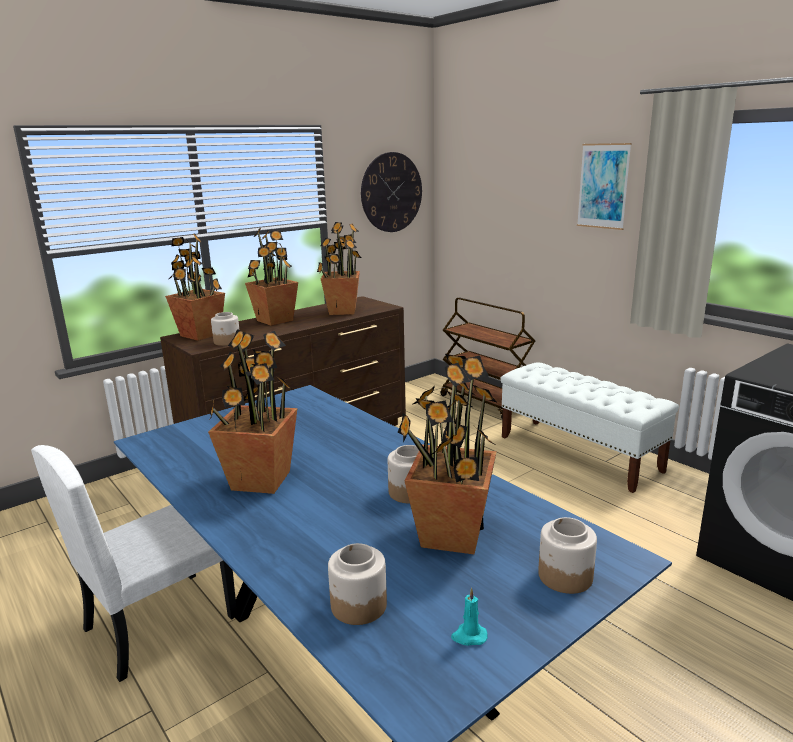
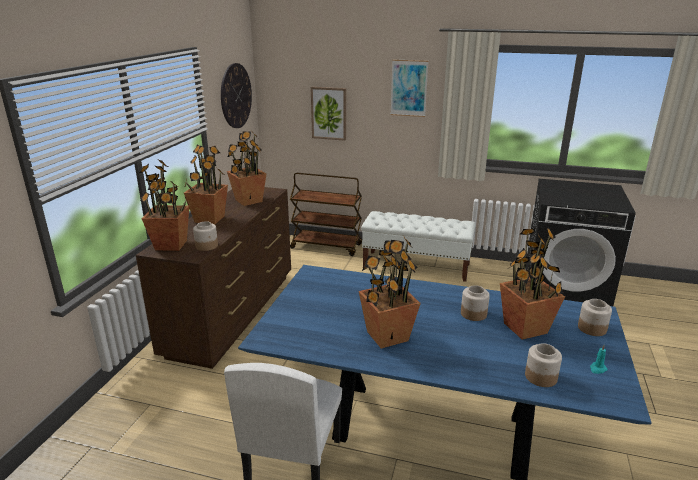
camera: 35 degrees left, 5 degrees up
(505, 222) = (329, 113): none -> picture

